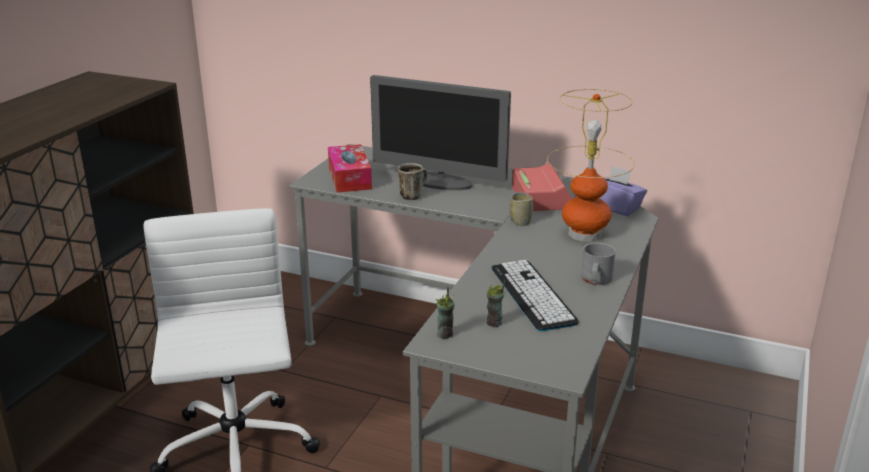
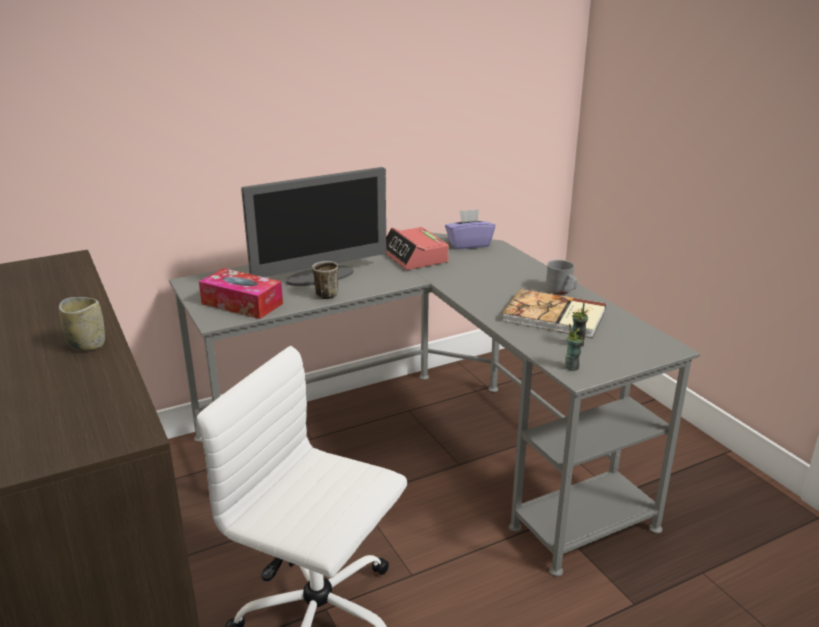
camera: 50 degrees left, 0 degrees up
(520, 221) = (439, 277): cup -> cup (87, 344)
(532, 295) = (554, 317): keyboard -> book
(542, 198) = (414, 257): alarm clock -> alarm clock turned 150 degrees counterclockwise
(585, 234) = (492, 267): table lamp -> none

